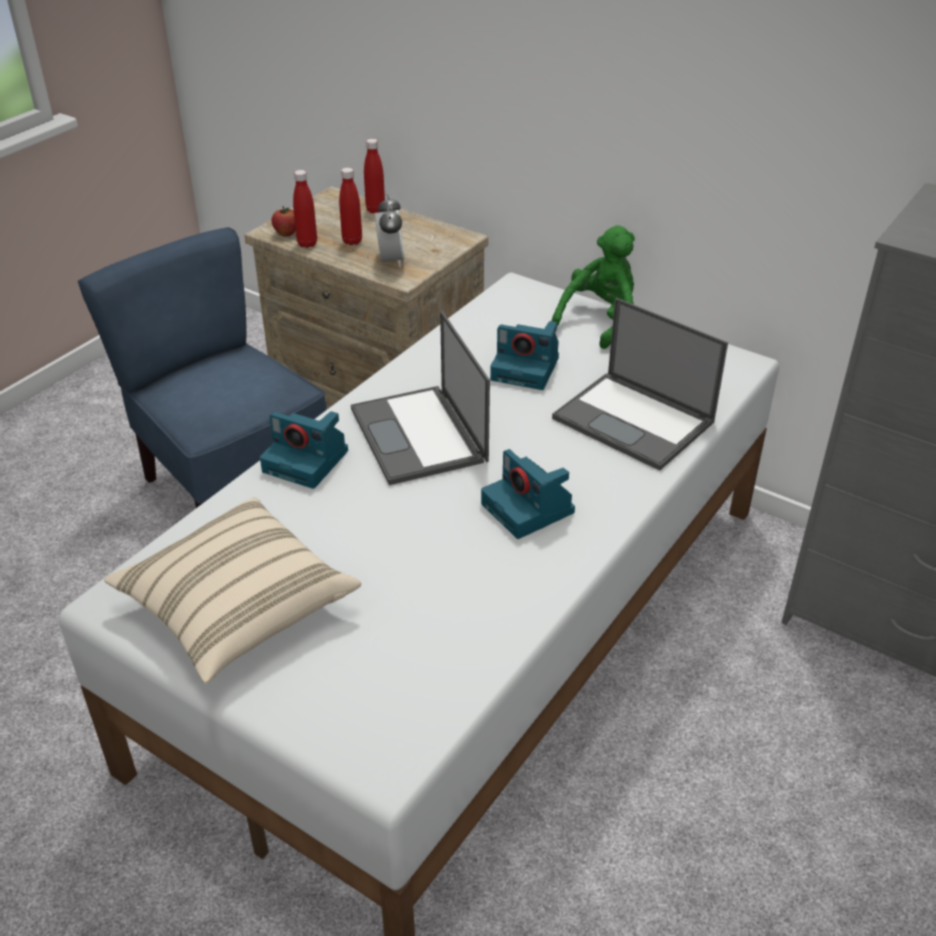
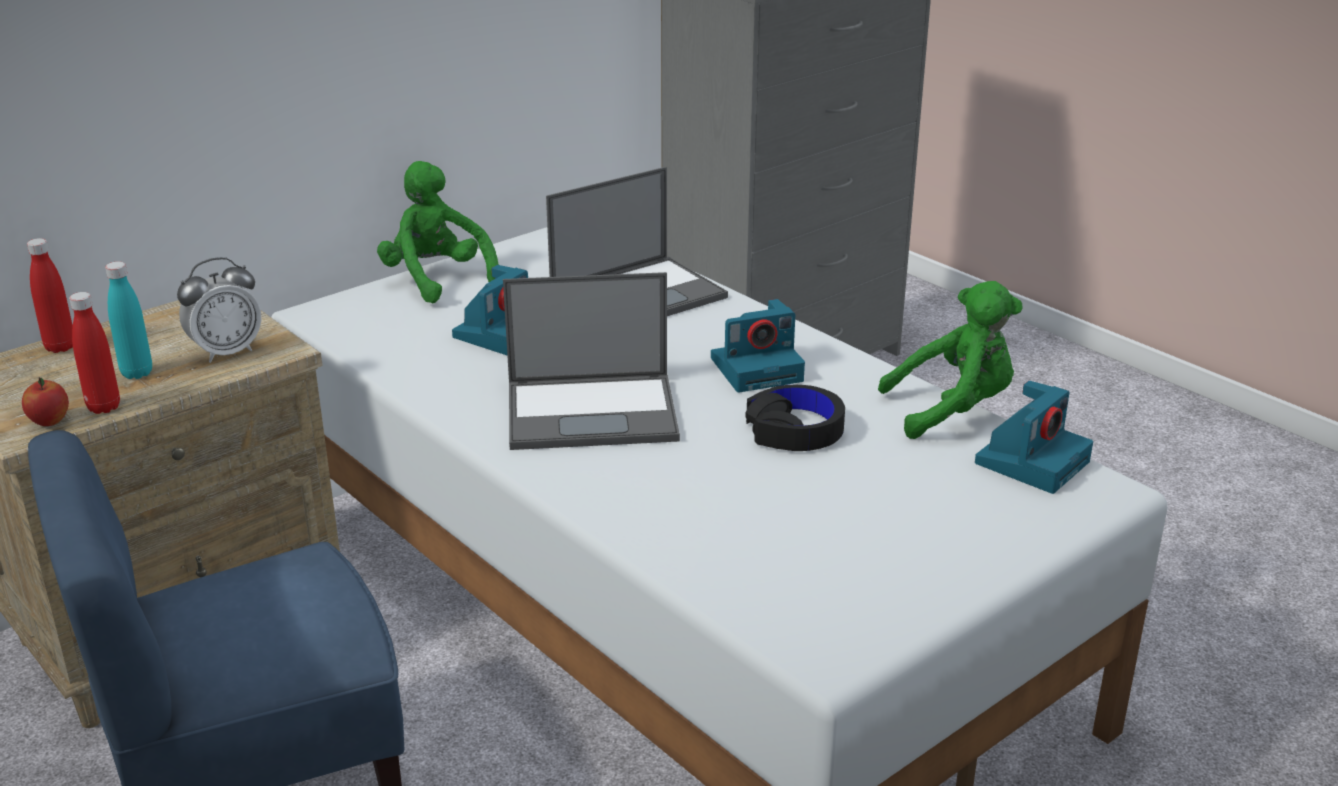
camera: 75 degrees left, 10 degrees down
(237, 609) = (865, 560): beige pillow -> none
(307, 461) = (602, 490): camera -> camera (1032, 461)
(352, 241) = (137, 373): red bottle -> turquoise bottle
(391, 261) = (226, 352): alarm clock -> alarm clock turned 135 degrees clockwise
(427, 545) = (795, 430): none -> black headphones
(503, 643) = (953, 410): none -> green plush toy

